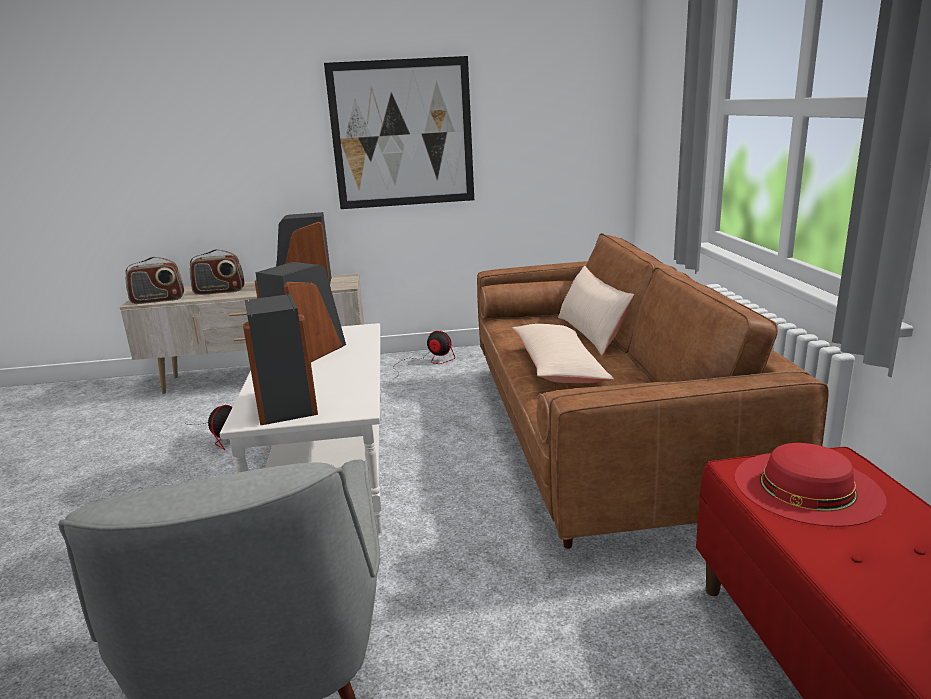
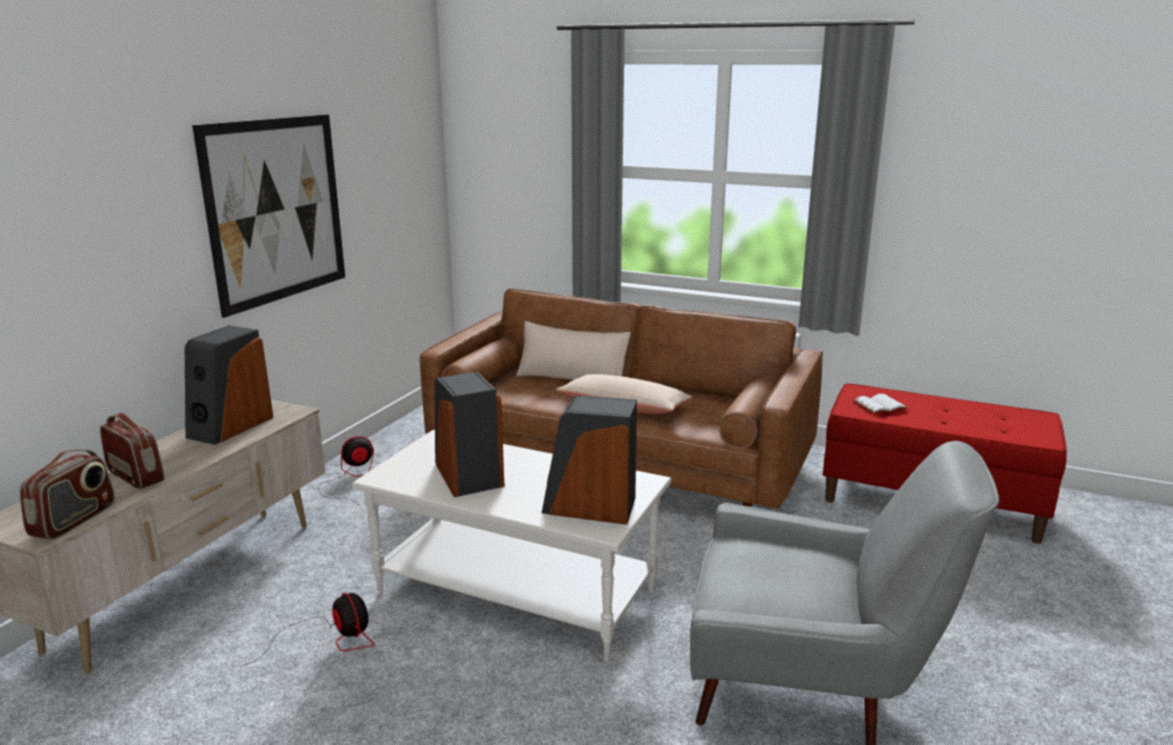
camera: 60 degrees left, 0 degrees up
(219, 291) = (136, 476): radio -> radio turned 75 degrees counterclockwise
(807, 487) = (879, 405): red hat -> white book

